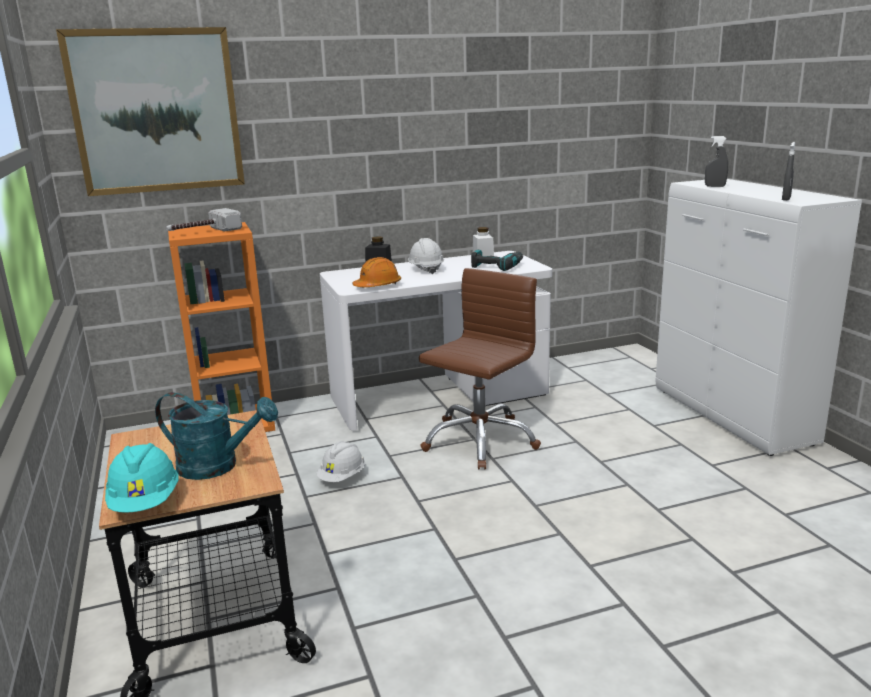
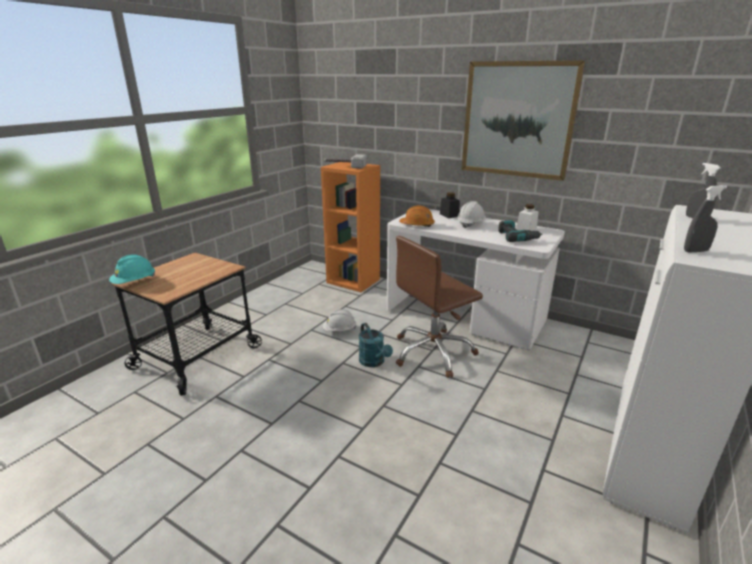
camera: 50 degrees right, 5 degrees up
(156, 111) = (347, 91): picture -> picture (517, 120)
(218, 466) = (177, 282): turquoise watering can -> turquoise watering can (374, 362)
(479, 440) = (433, 352): brown office chair -> brown office chair turned 150 degrees clockwise

